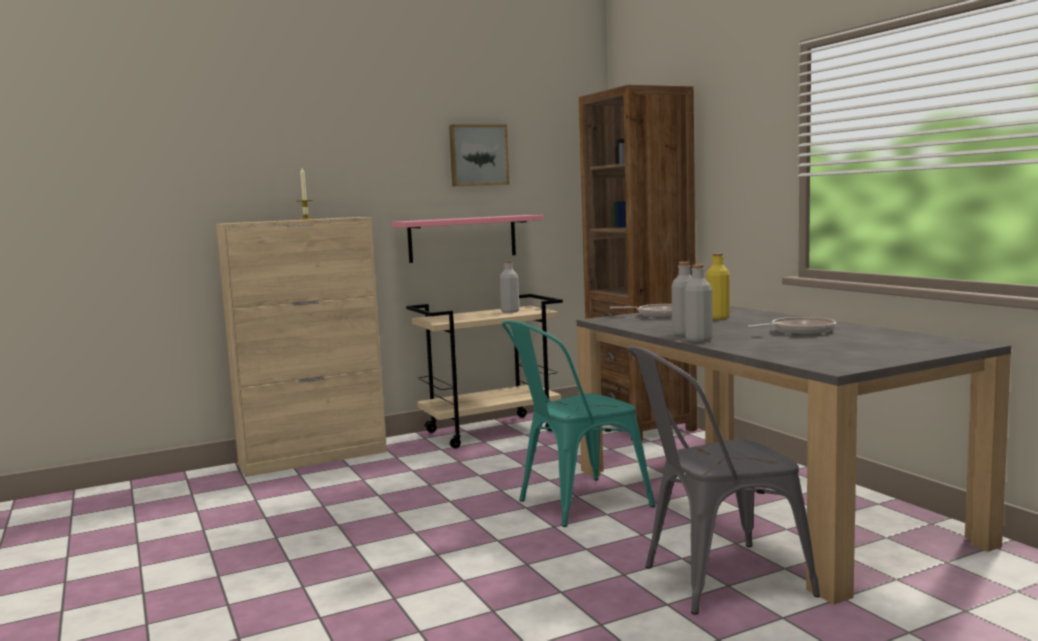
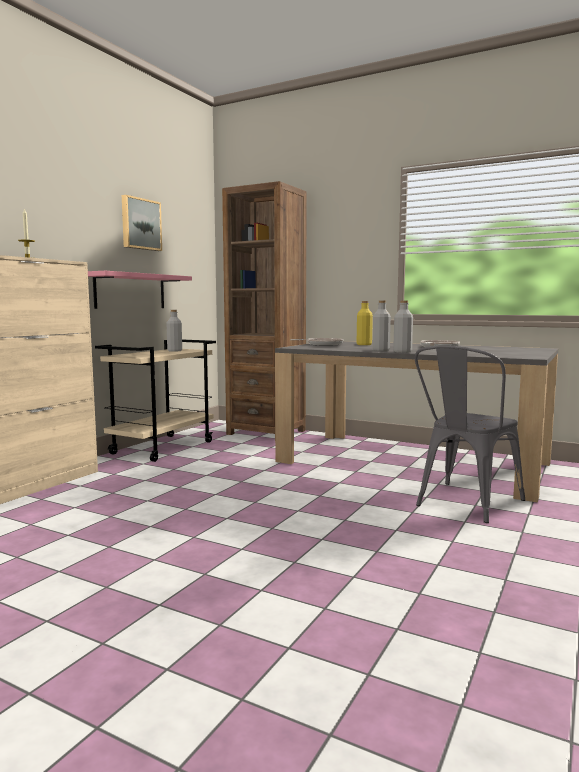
camera: 35 degrees left, 0 degrees up
(574, 504) = (308, 481): turquoise chair -> none

